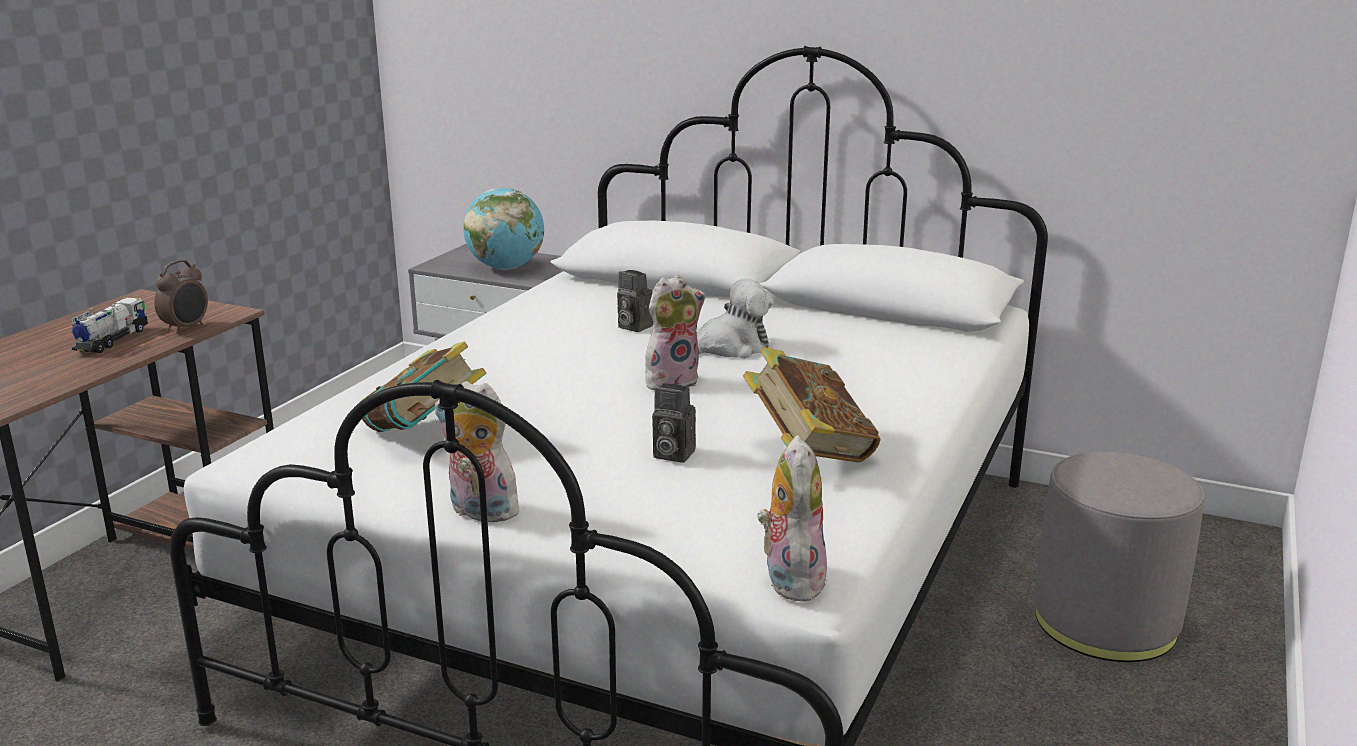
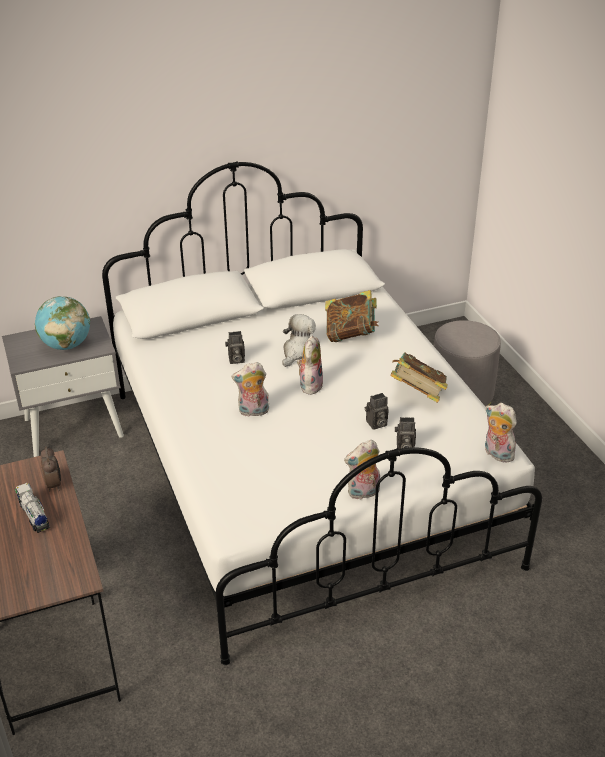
camera: 45 degrees left, 15 degrees up
(425, 434) = (272, 472): book -> book (351, 334)
(541, 375) = (253, 412): none -> plush toy
(653, 496) = (404, 447): none -> camera

